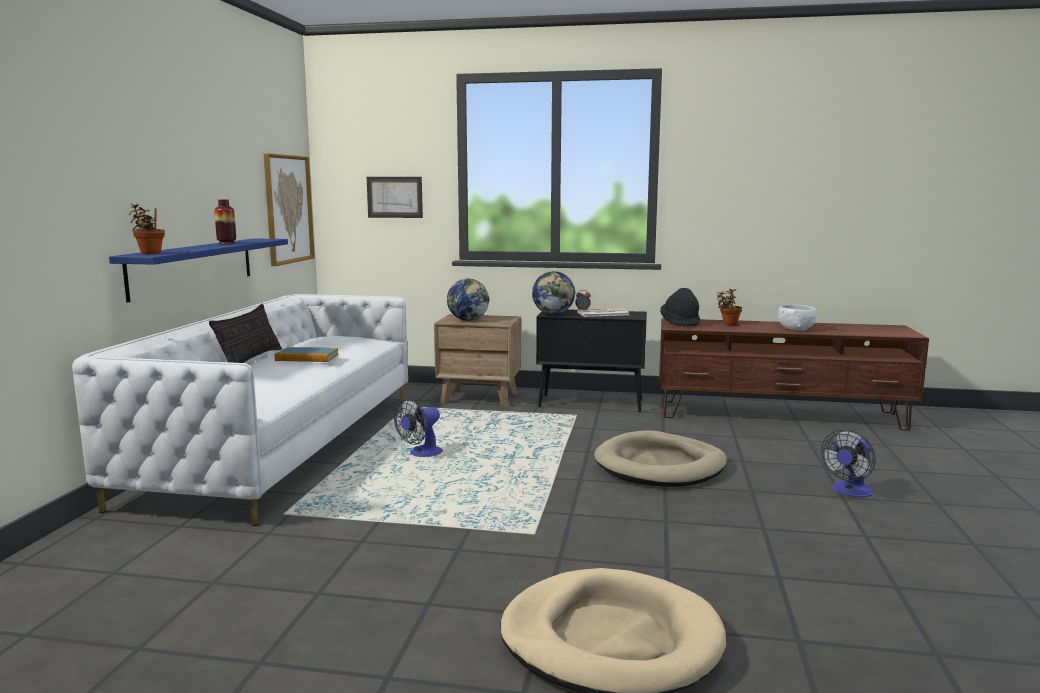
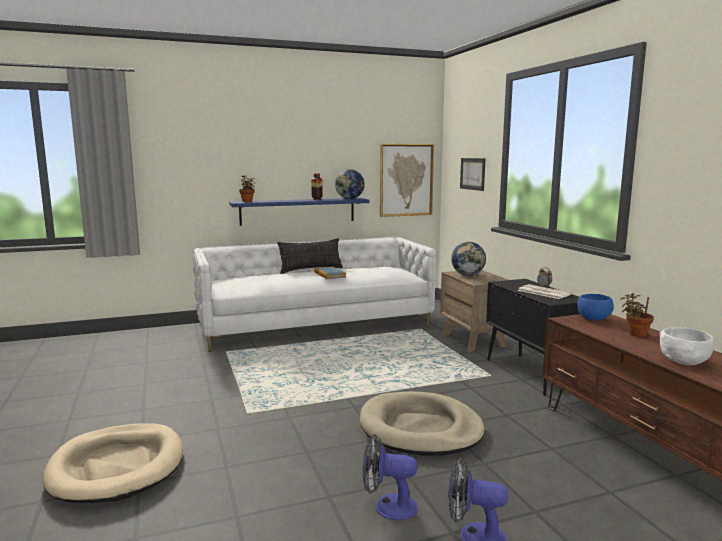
camera: 60 degrees right, 0 degrees up
(421, 454) = (342, 354): fan -> fan (388, 506)
(553, 314) = (507, 283): globe -> globe (349, 199)
(680, 323) = (593, 319): black hat -> blue bowl

